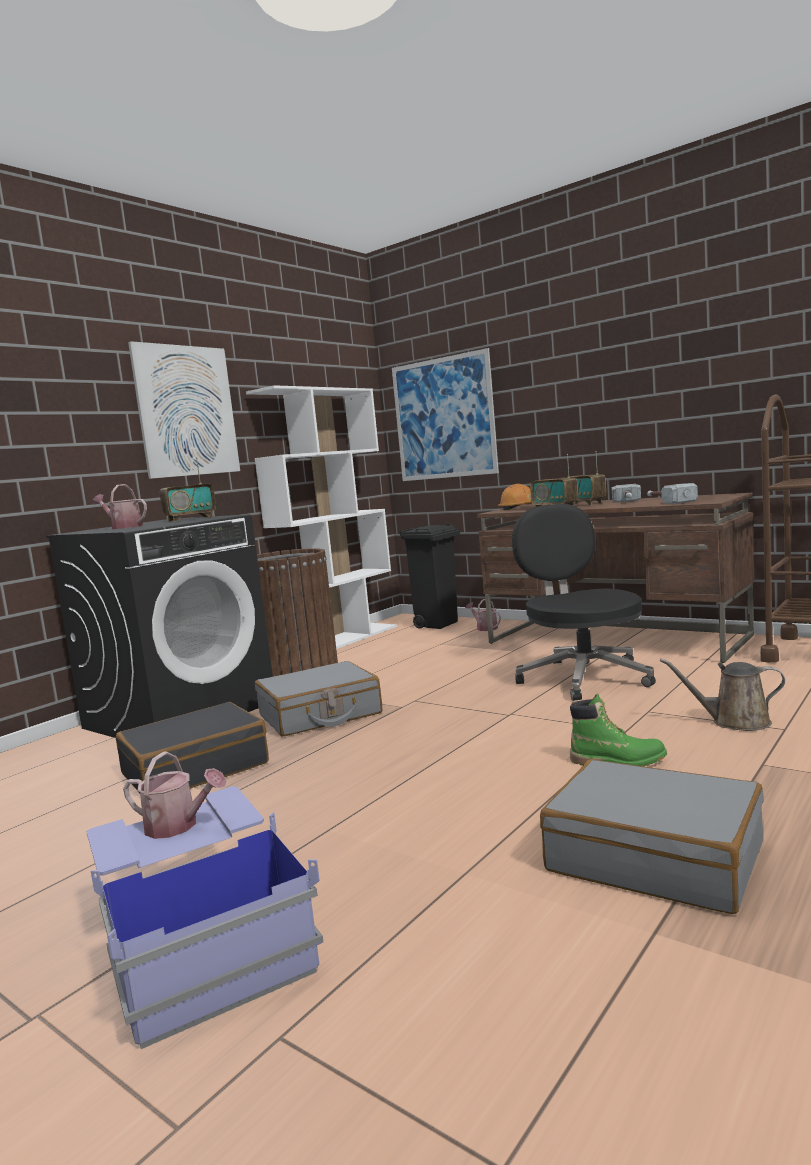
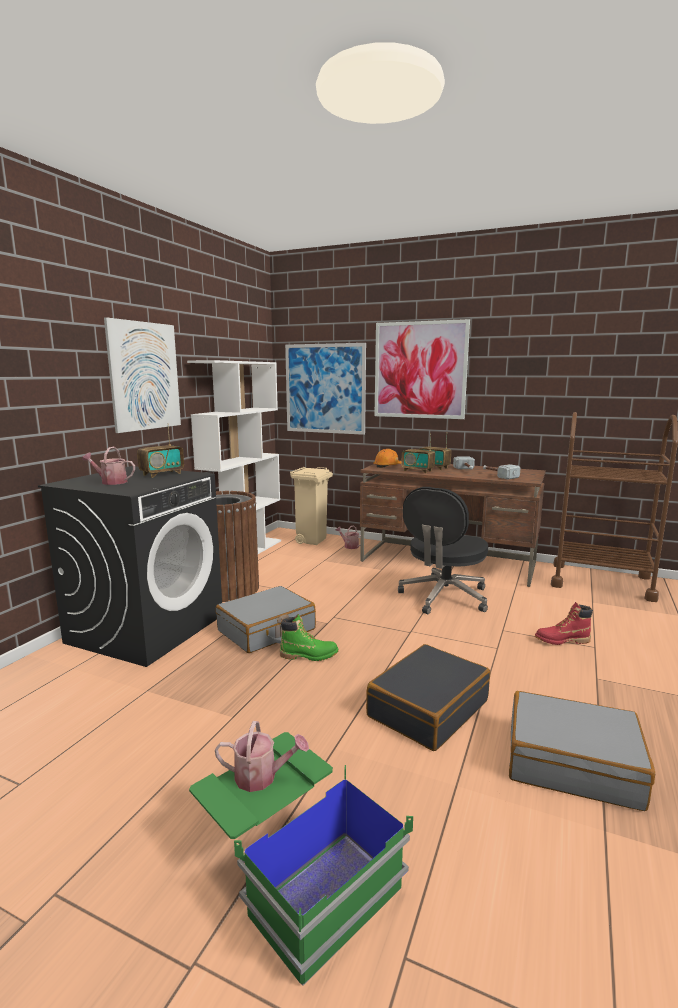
camera: 15 degrees left, 5 degrees up
(195, 768) = (191, 687): black suitcase -> black suitcase (427, 708)
(203, 942) = (295, 869): blue storage box -> green storage box
(437, 624) = (312, 540): black trash can -> beige trash can
(561, 373) = (420, 370): none -> picture
(583, 677) = (443, 597): black office chair -> black office chair turned 120 degrees counterclockwise
(617, 761) = (506, 676): green boot -> green boot (309, 655)
(735, 722) = (562, 641): brown watering can -> red boot

